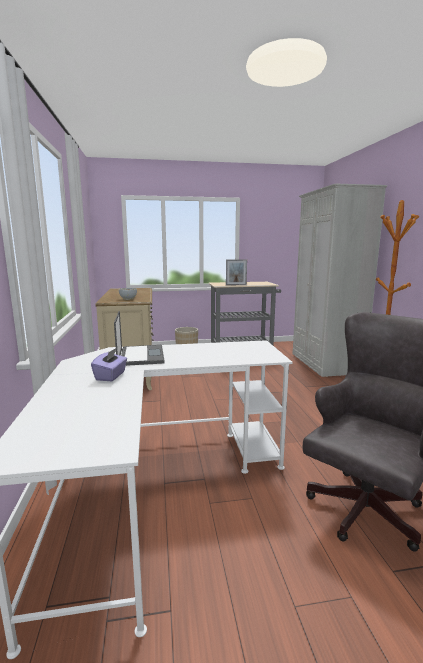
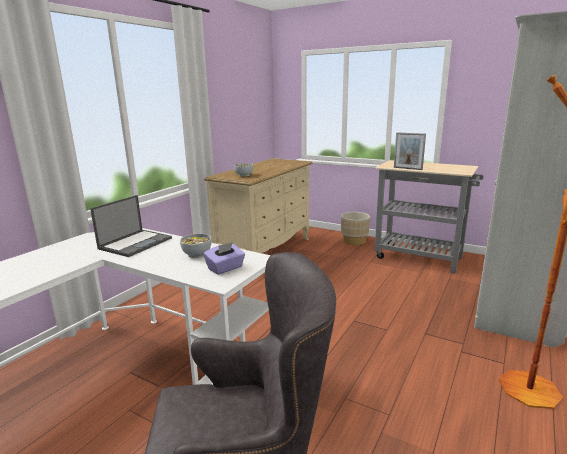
camera: 40 degrees right, 5 degrees up
(111, 376) = (71, 258): purple tissue box -> purple tissue box (225, 268)
(212, 350) = (196, 254): none -> bowl

